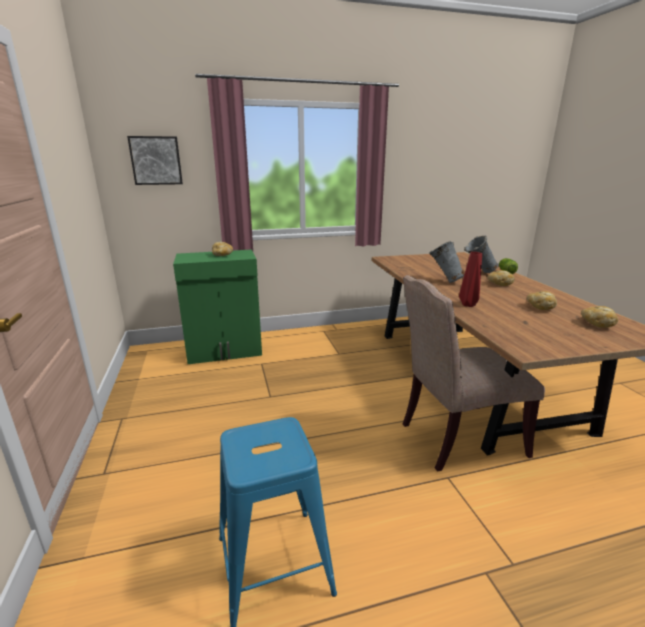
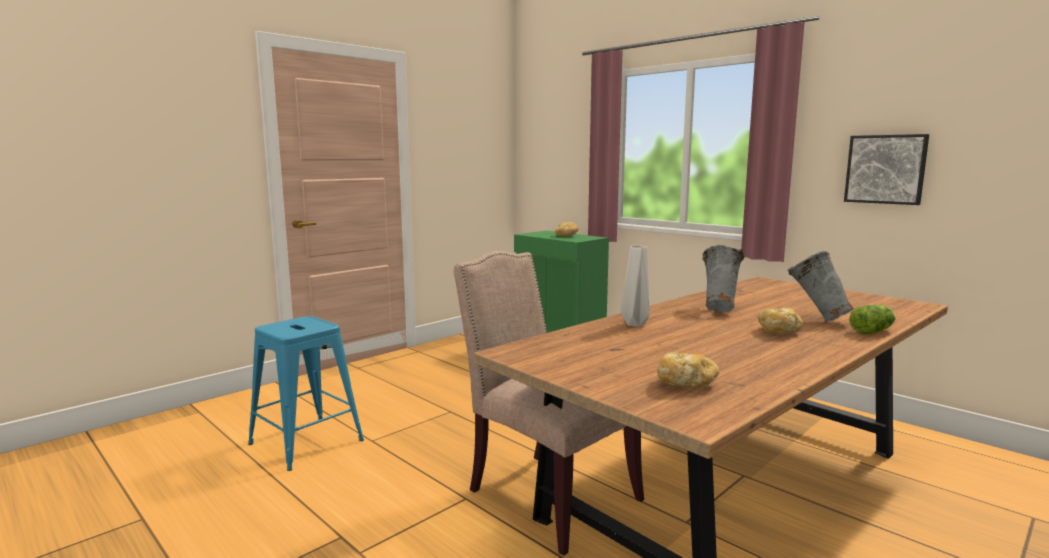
camera: 60 degrees right, 10 degrees down
(156, 160) = (554, 138): picture -> picture (885, 169)
(468, 304) = (636, 324): red vase -> grey vase
(540, 307) = (703, 354): bread -> none

